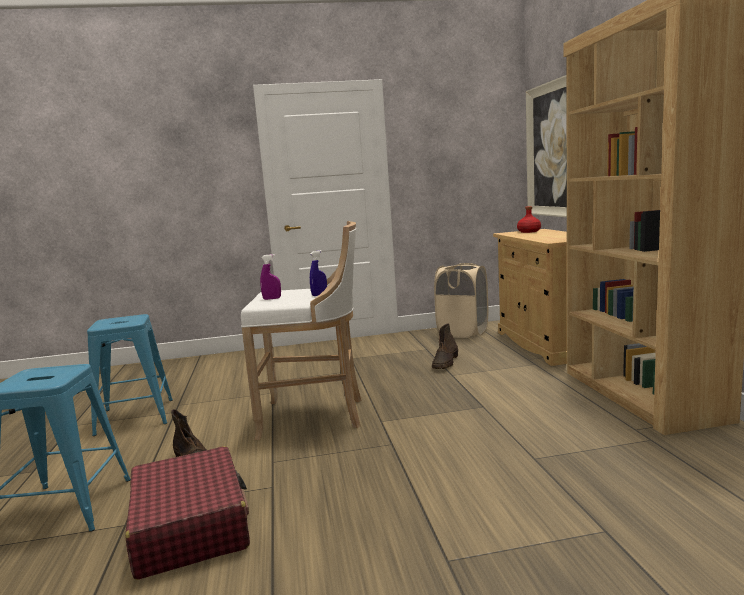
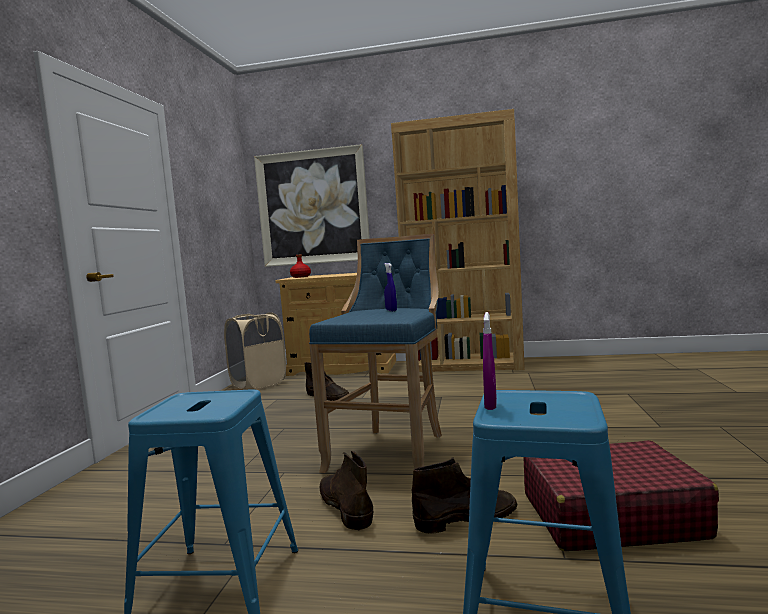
camera: 70 degrees left, 5 degrees down
(218, 423) = (344, 506): none -> brown boot
(272, 298) = (376, 318): purple spray bottle -> purple spray bottle (490, 405)
(315, 416) = (392, 452): white stool -> blue stool

